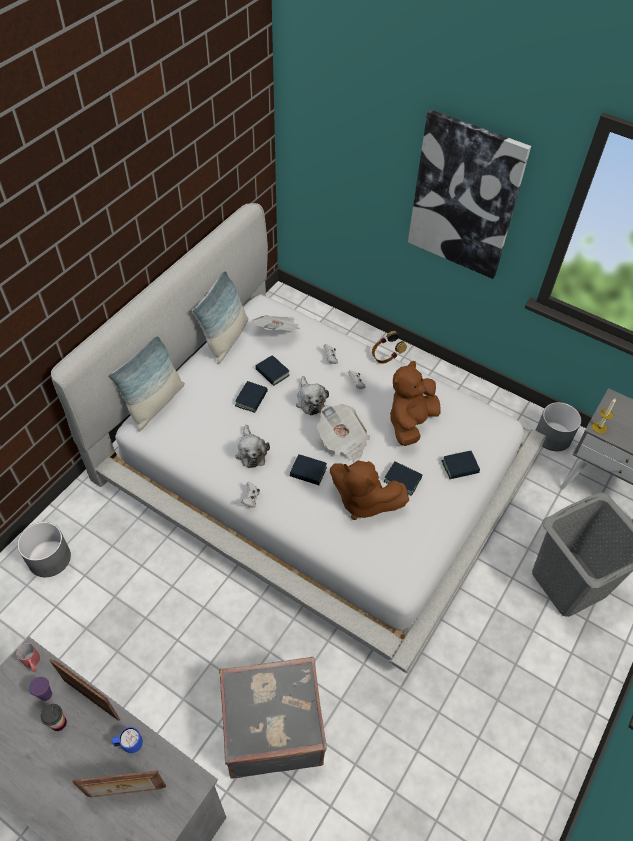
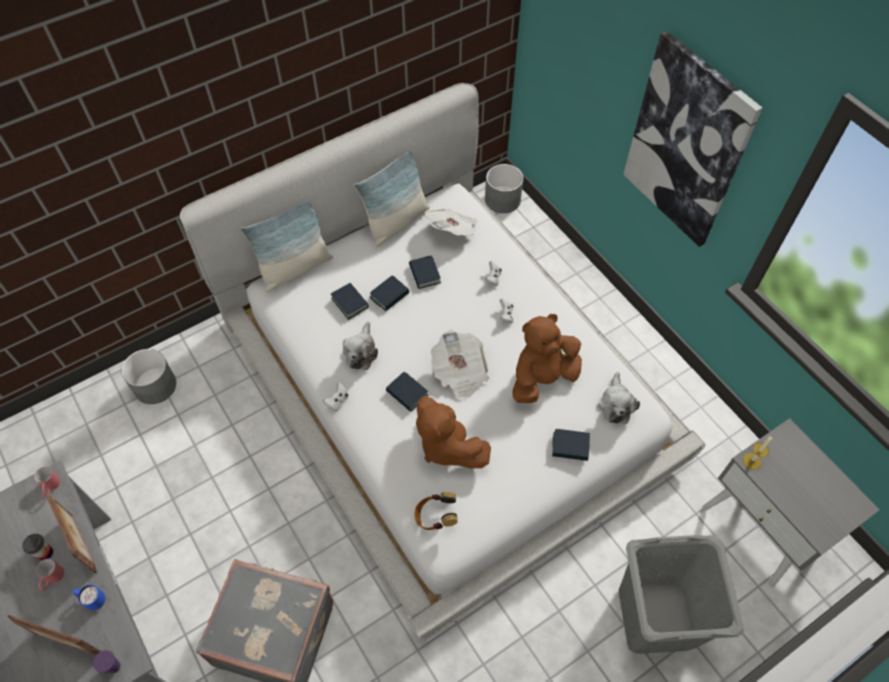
camera: 25 degrees right, 5 degrees up
(46, 694) = (47, 521): purple cup -> purple cup (113, 666)
(79, 743) = (52, 579): none -> red mug
(310, 401) = (448, 317): plush toy -> plush toy (616, 404)
(386, 356) = (554, 295): headphones -> headphones (435, 517)
(402, 480) = (500, 437): book -> book (350, 303)
(553, 436) = (725, 445): grey planter -> grey planter (503, 199)

